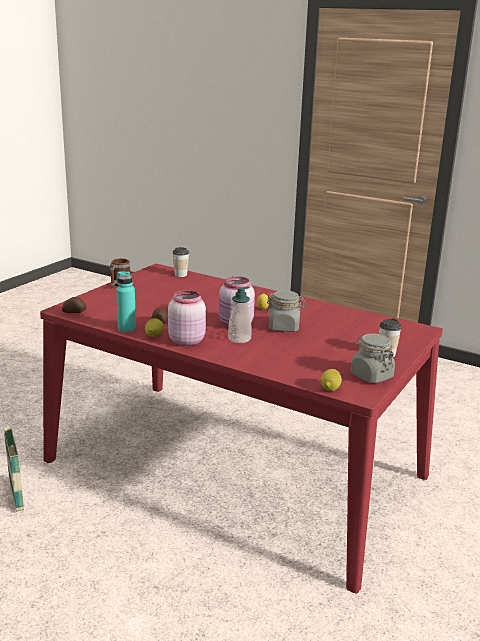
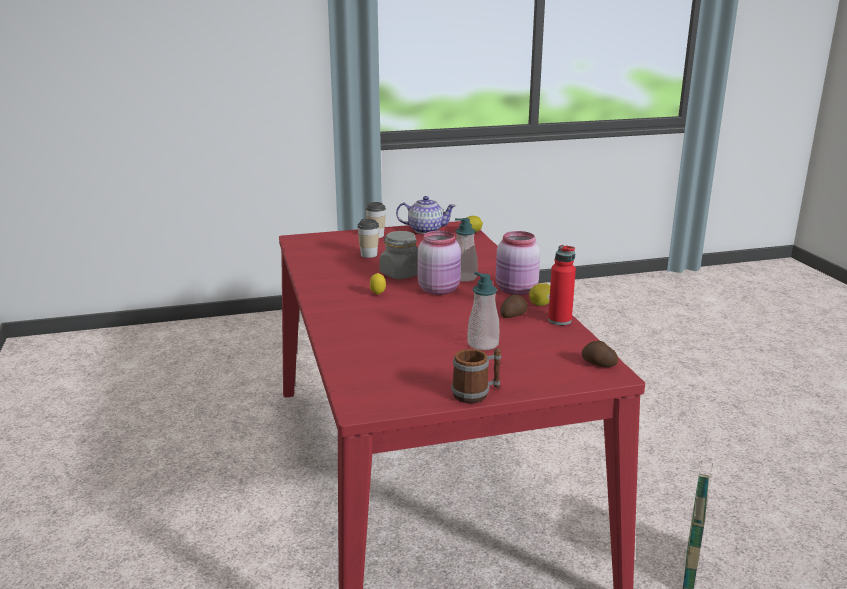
camera: 135 degrees left, 0 degrees up
(126, 329) = (559, 320): turquoise bottle -> red bottle
(150, 303) = (483, 344): none -> soap dispenser
(180, 275) = (356, 379): cup -> cup (369, 255)
(371, 376) = (425, 230): grey jar -> teapot

